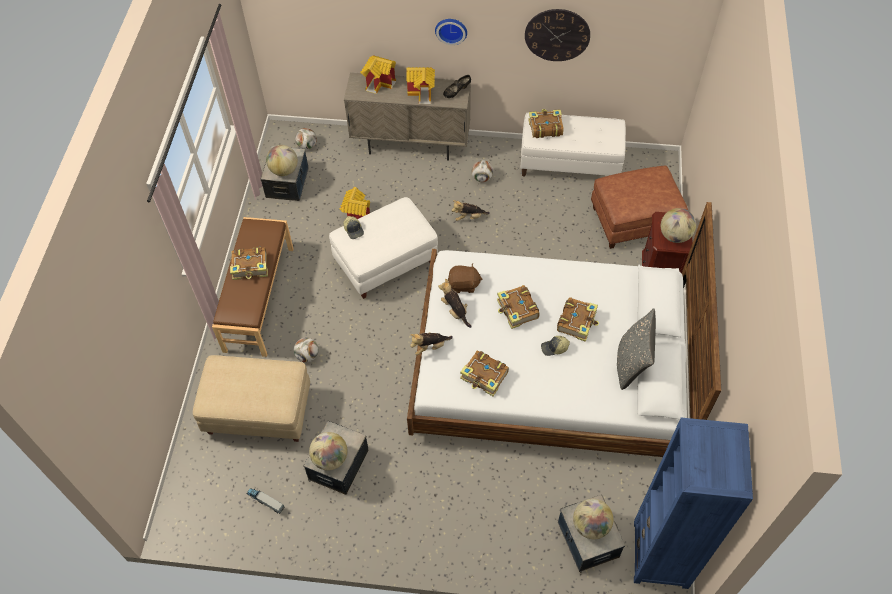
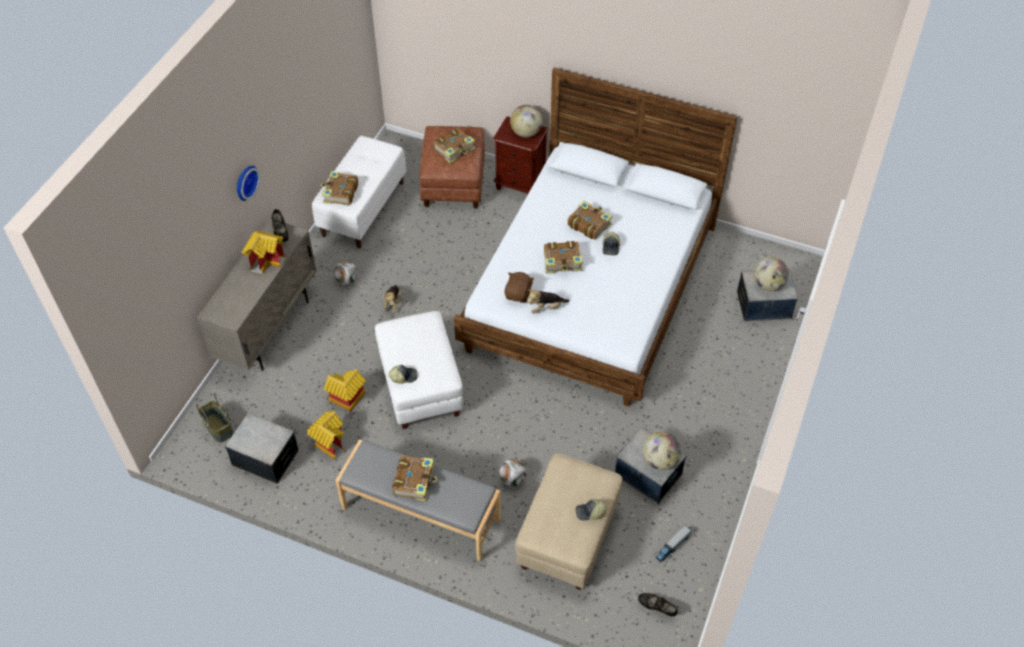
camera: 75 degrees left, 5 degrees down
(200, 500) = (657, 608): none -> black shoe
(244, 403) = (590, 512): none -> cap
(258, 298) = (420, 514): brown bench -> grey bench
(284, 170) = (270, 438): globe -> none
(307, 146) = (217, 428): football -> basket
(380, 83) = (230, 293): toy house -> toy house (329, 443)
(430, 347) = (580, 336): plush toy -> none
(484, 377) = (625, 303): book -> book (455, 149)
(557, 35) = (302, 106): wall clock -> none
(631, 363) = (642, 202): grey pillow -> none
(661, 554) = (785, 263): blue bookcase -> none

